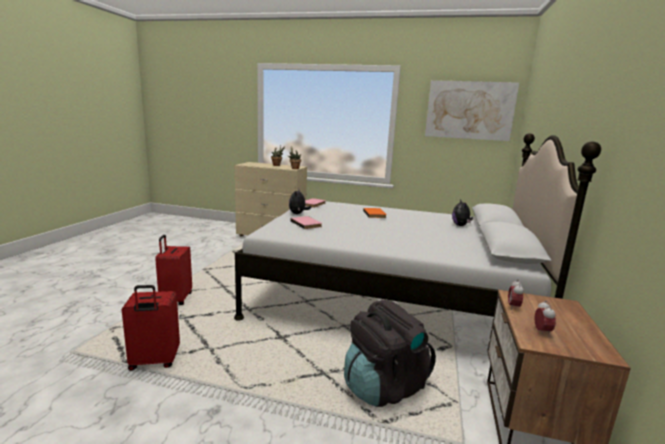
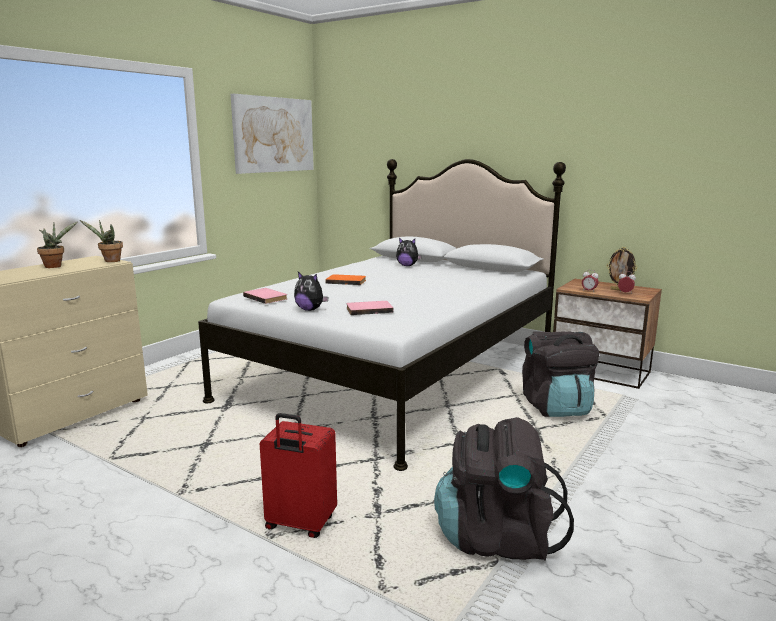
camera: 70 degrees left, 0 degrees up
(154, 362) = (496, 538): red suitcase -> black backpack
(556, 328) = (619, 290): none -> picture frame

